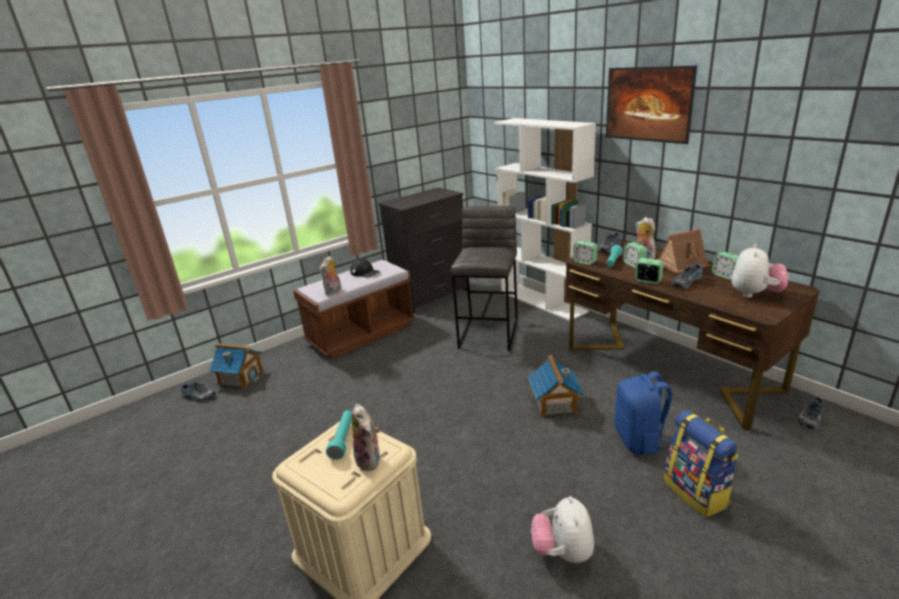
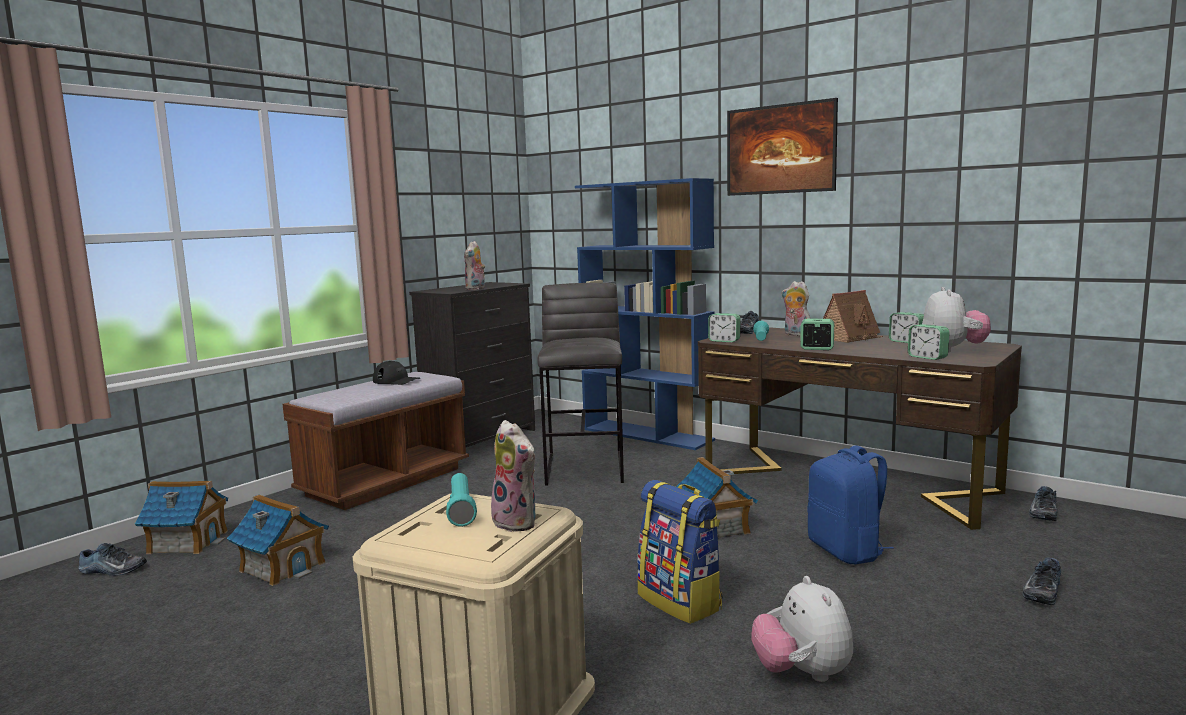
camera: 15 degrees left, 15 degrees down
(285, 406) = (282, 566): none -> toy house
(333, 291) = (355, 398): plush toy -> plush toy (476, 288)
(543, 302) = (648, 434): white bookcase -> blue bookcase
(634, 264) = (789, 340): alarm clock -> alarm clock (927, 357)
(685, 282) = (863, 347): shoe -> shoe (1041, 591)
(696, 492) = (948, 593): backpack -> backpack (681, 602)

